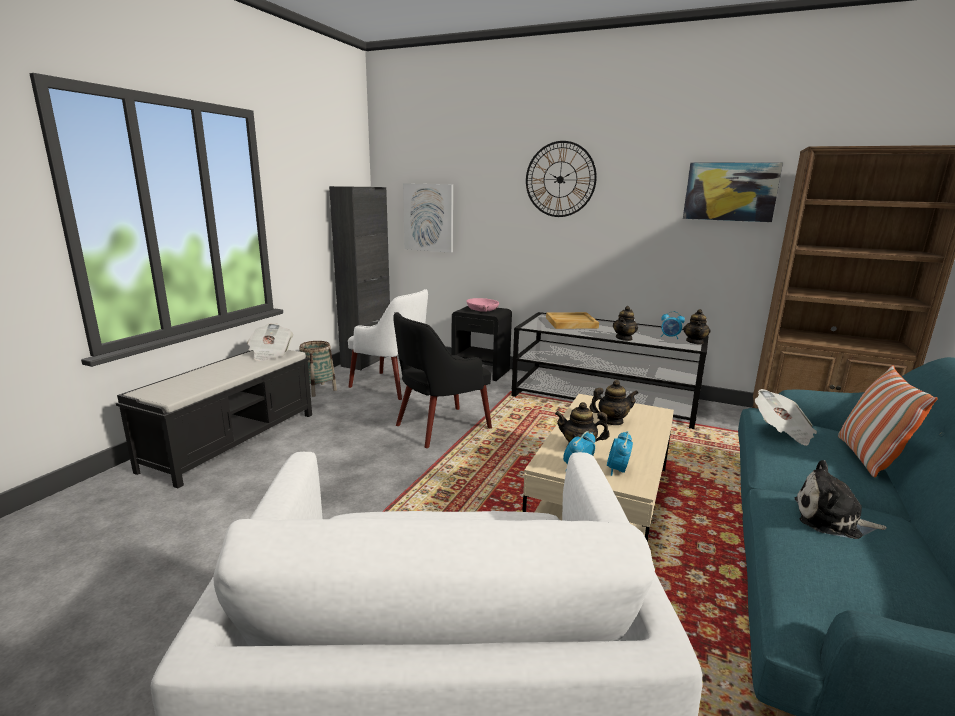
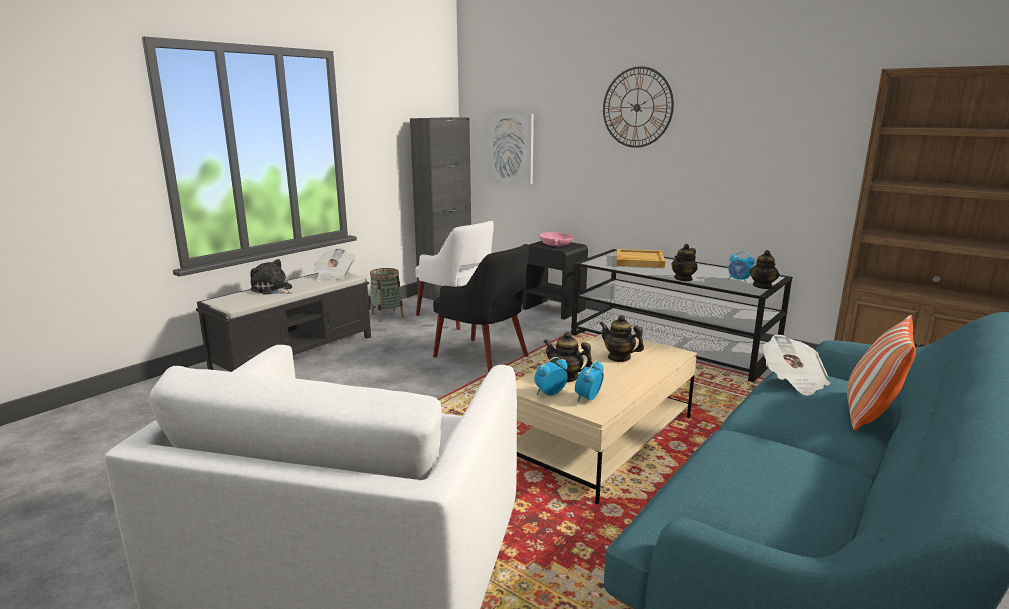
camera: 15 degrees right, 0 degrees up
(440, 427) = (483, 357): black armchair -> black armchair turned 120 degrees counterclockwise
(611, 421) = (619, 357): teapot -> teapot turned 150 degrees counterclockwise
(730, 191) = (816, 119): picture -> none
(832, 520) = (764, 459): plush toy -> plush toy (273, 290)

